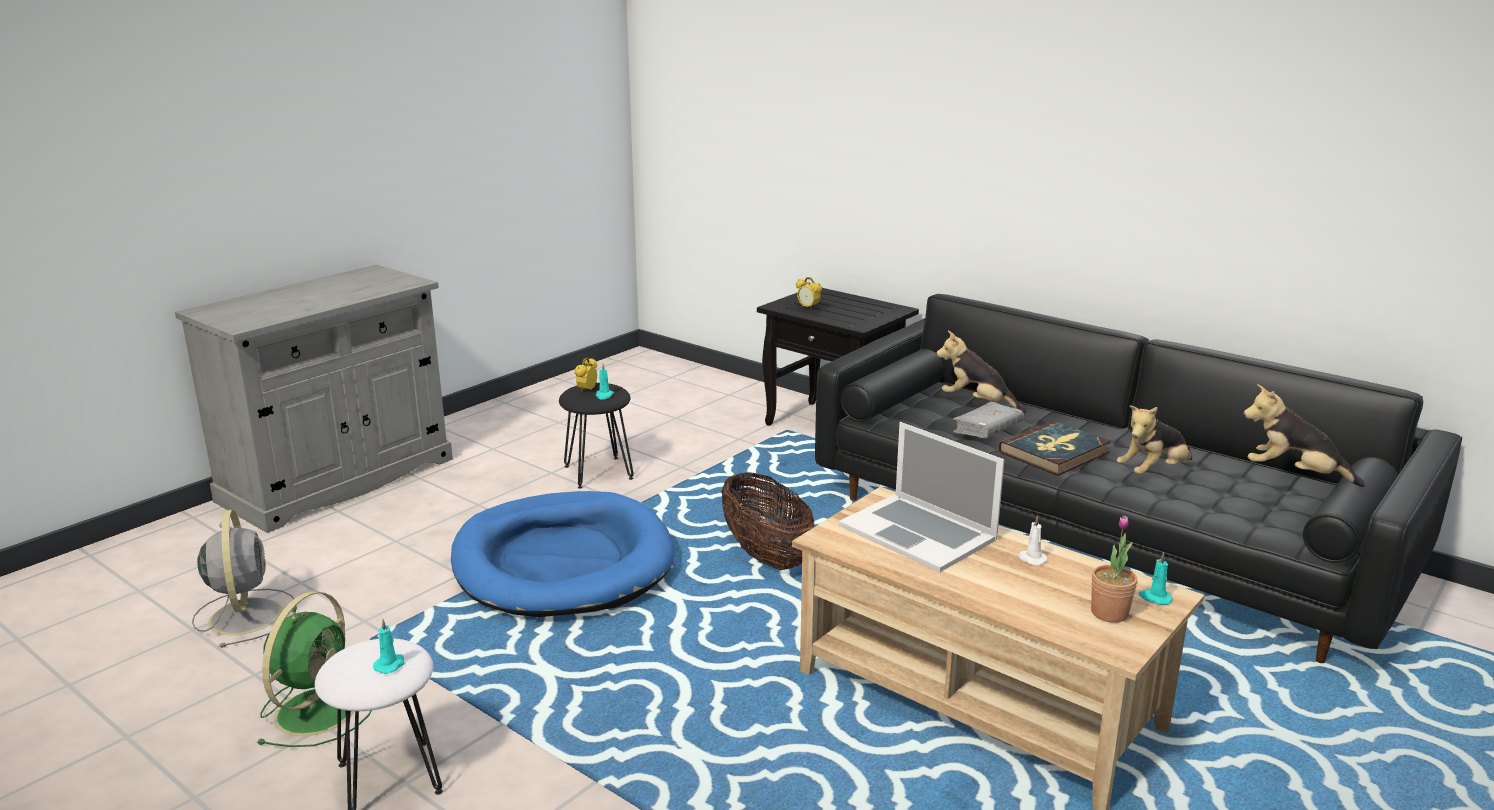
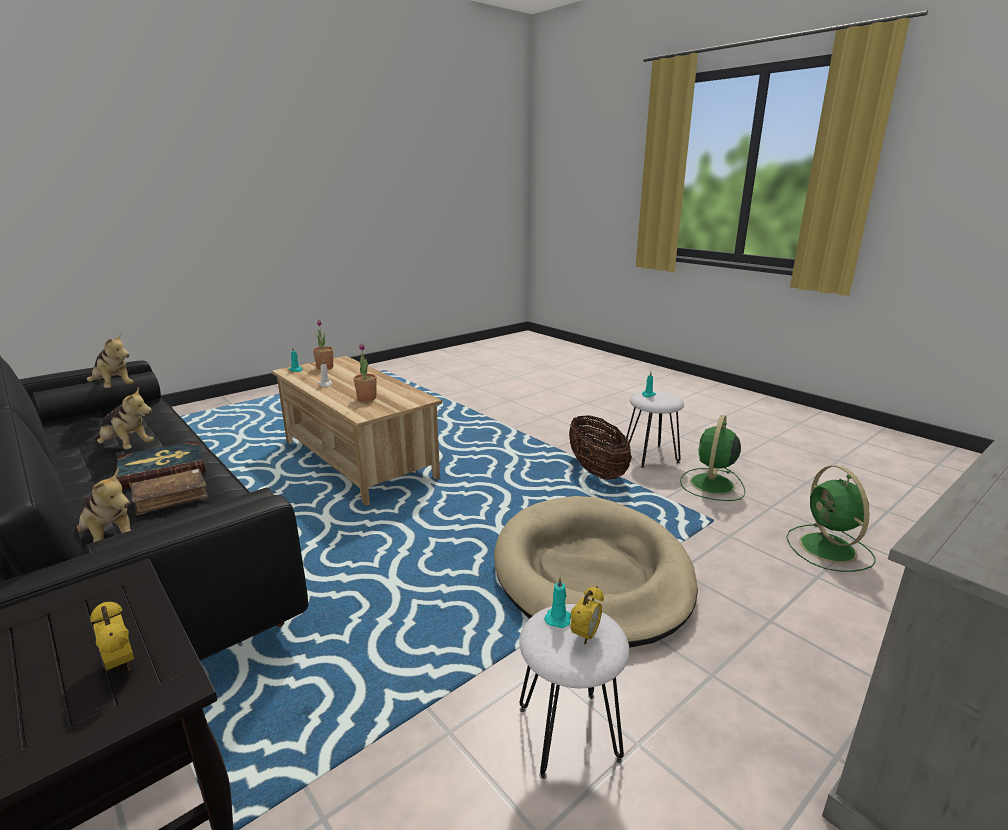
camera: 170 degrees left, 0 degrees up
(245, 615) = (829, 549): grey fan -> green fan
(563, 562) = (592, 574): blue dog bed -> beige dog bed
(599, 472) = (567, 733): black stool -> white stool
(767, 556) = (413, 561): basket -> basket (596, 471)
(918, 532) = (367, 398): laptop -> potted plant
(987, 429) = (171, 498): grey book -> brown book
(1154, 472) = (126, 447): plush toy -> plush toy turned 45 degrees clockwise

